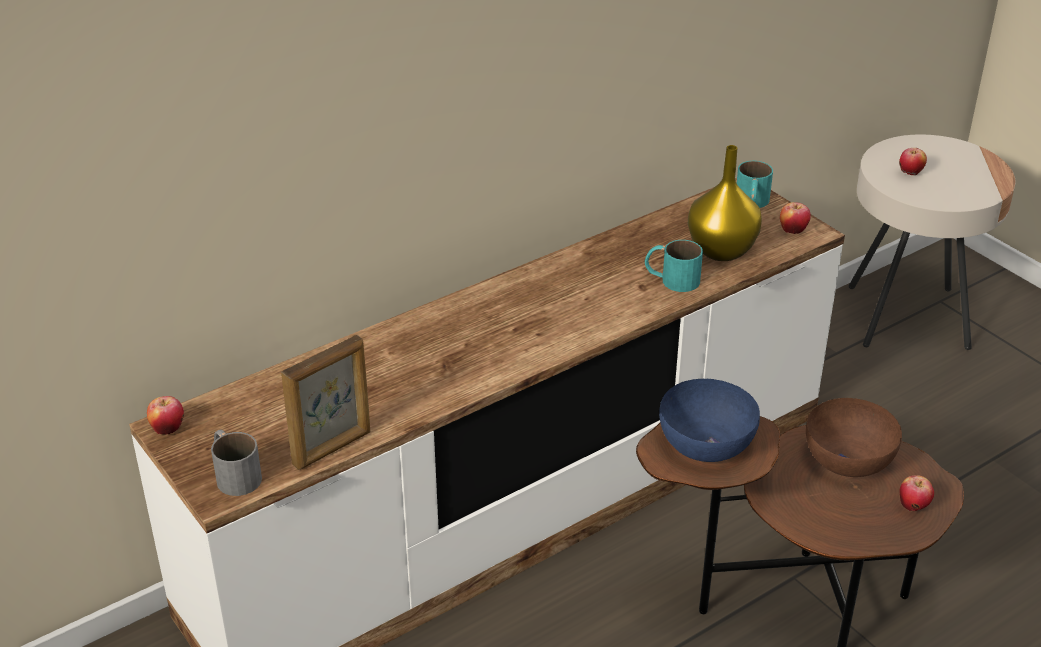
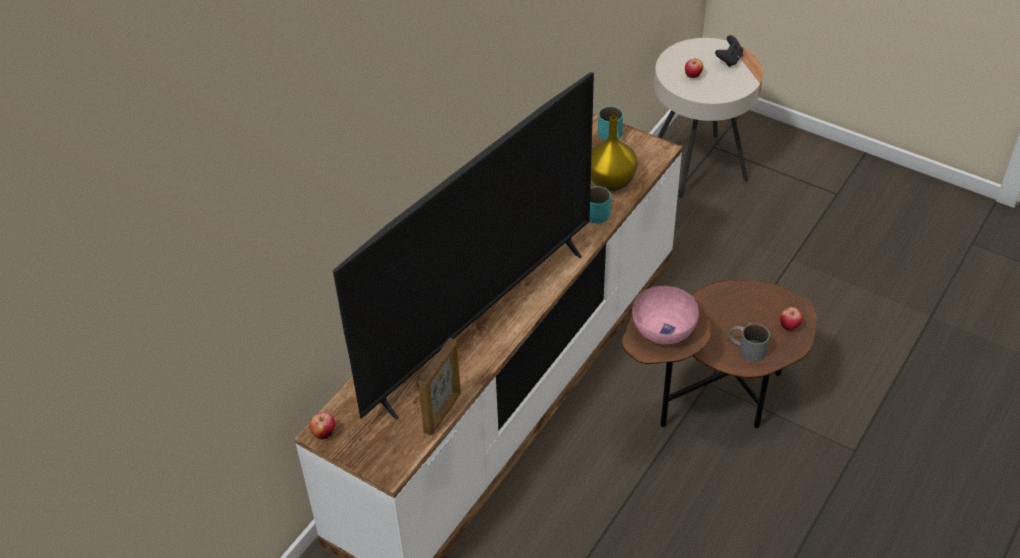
camera: 20 degrees left, 10 degrees up
(234, 473) = (389, 451): grey mug -> grey mug (746, 348)
(447, 362) = (479, 324): none -> television
(706, 443) = (663, 328): blue bowl -> pink bowl
(793, 231) = (648, 152): apple -> none
(849, 460) = (738, 305): brown bowl -> none
(971, 167) = (729, 60): none -> black game controller

